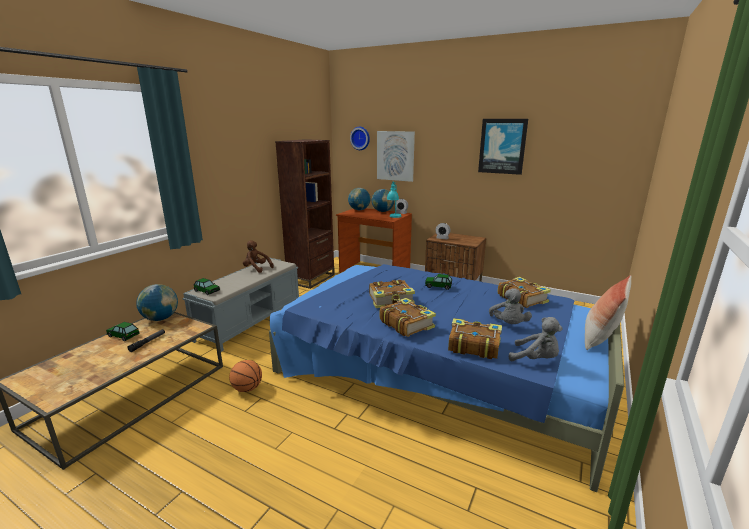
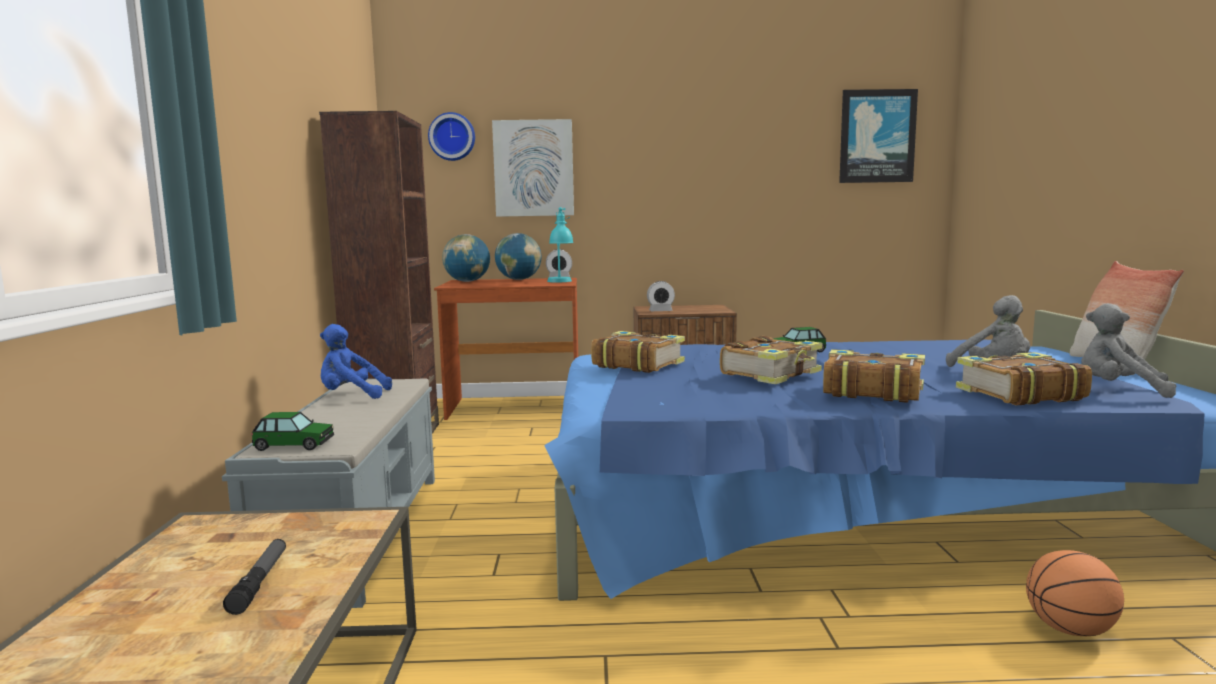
camera: 30 degrees left, 10 degrees down
(123, 335) = (137, 590): toy car -> none
(160, 318) = (207, 531): globe -> none
(247, 388) = (545, 650): basketball -> basketball (1069, 630)
(256, 268) = (351, 396): brown plush toy -> blue plush toy
(502, 146) = (736, 141): picture -> picture (877, 136)
(522, 298) = (936, 346): book -> book (637, 364)
(535, 359) = (1118, 390): grey plush toy -> grey plush toy turned 150 degrees counterclockwise

